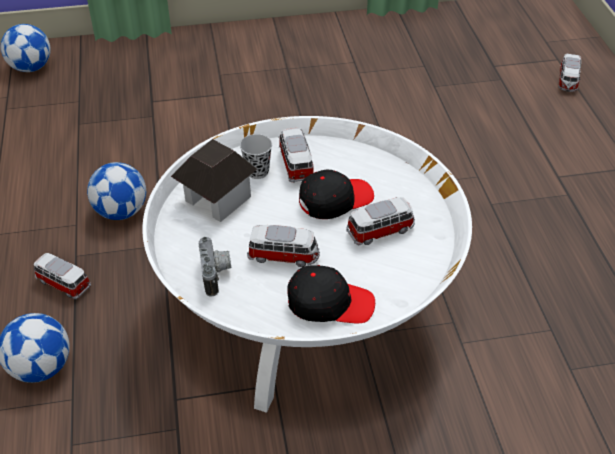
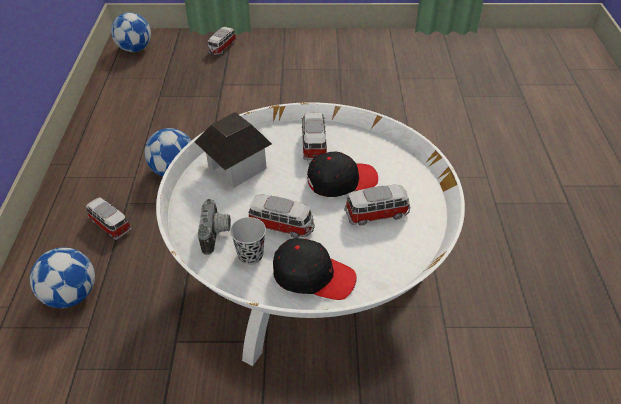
camera: 10 degrees right, 0 degrees up
(257, 171) = (278, 147): black cup -> black cup (250, 255)
(567, 81) = (583, 104): toy car -> toy car (222, 48)

